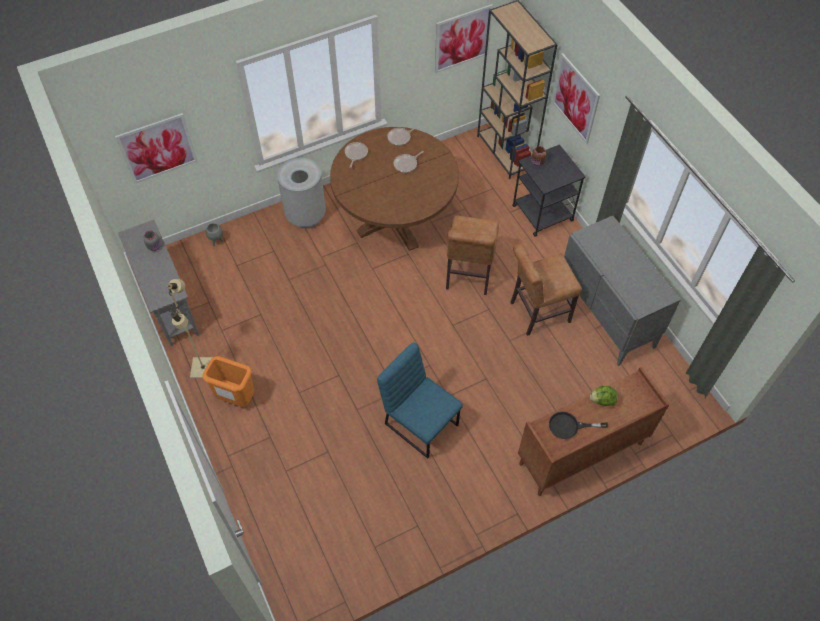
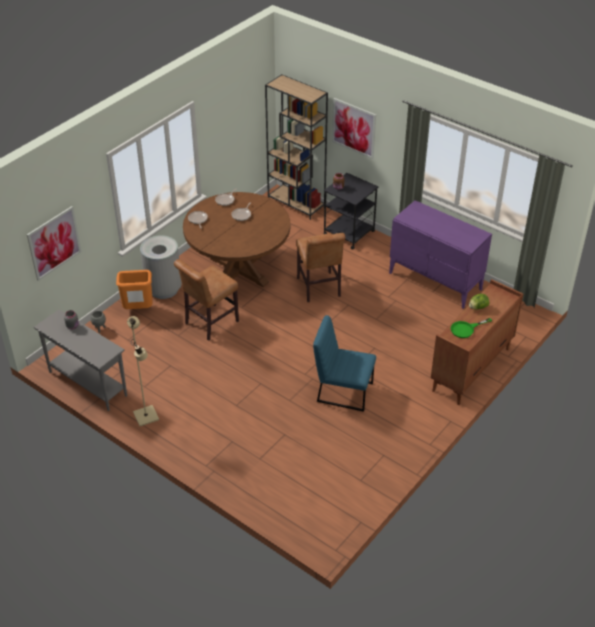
camera: 25 degrees left, 15 degrees down
(236, 398) = (187, 426): orange trash can -> orange trash can (138, 310)
(462, 38) = (247, 114): picture -> none
(536, 313) = (385, 295): brown chair -> brown chair (209, 323)
(569, 426) = (466, 329): black frying pan -> green frying pan
(606, 315) = (435, 281): grey cabinet -> purple cabinet

